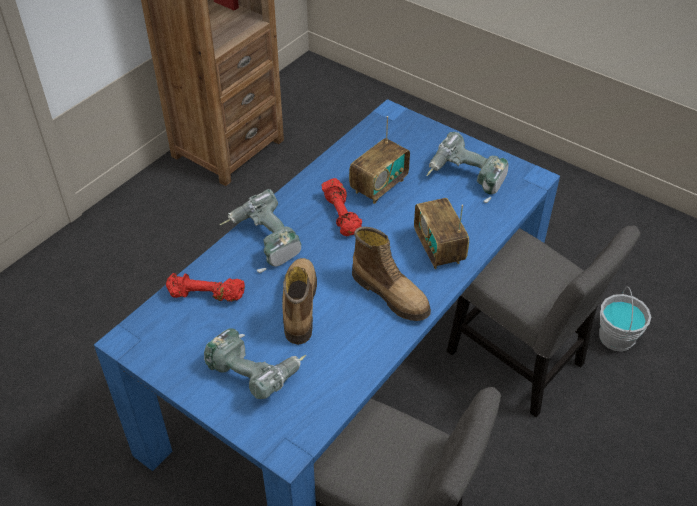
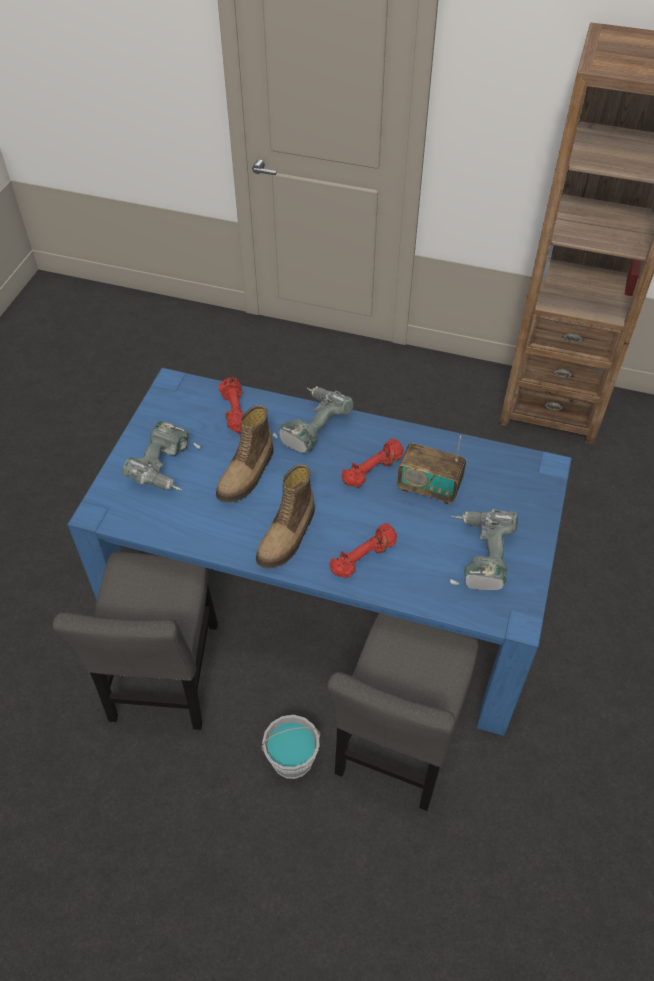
camera: 70 degrees right, 5 degrees up
(298, 305) = (247, 474): boot -> boot turned 135 degrees clockwise
(439, 249) = (363, 558): radio -> red dumbbell
(616, 337) = (481, 841): grey bucket -> grey bucket (292, 759)

